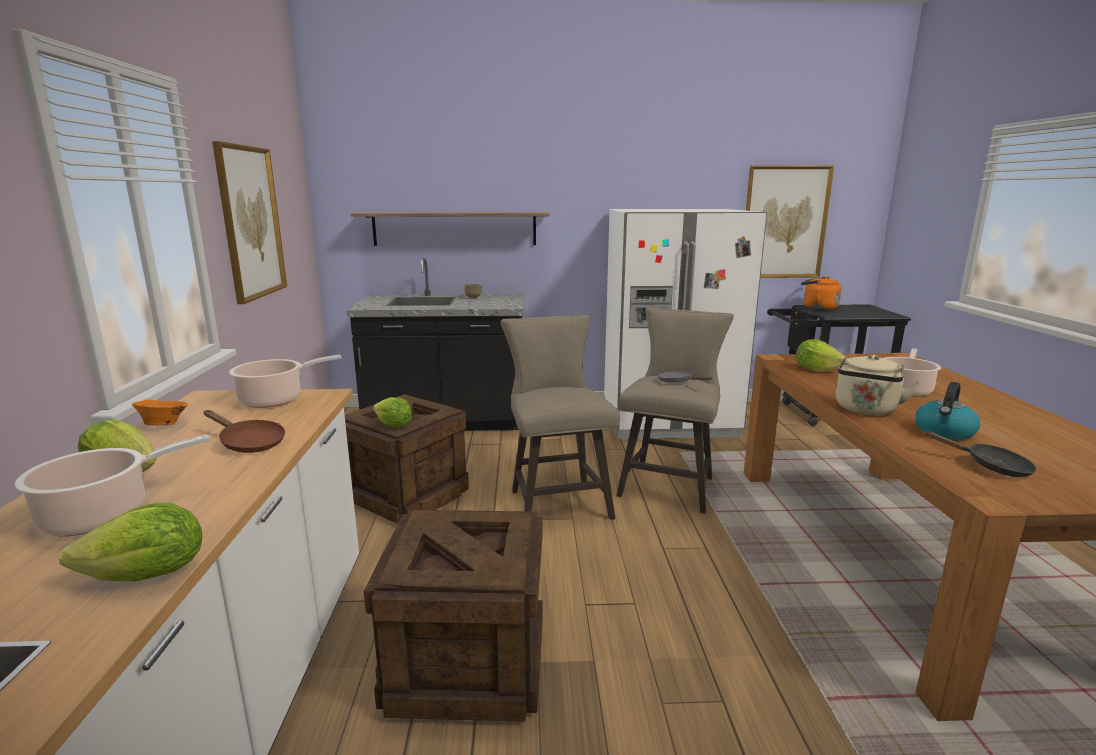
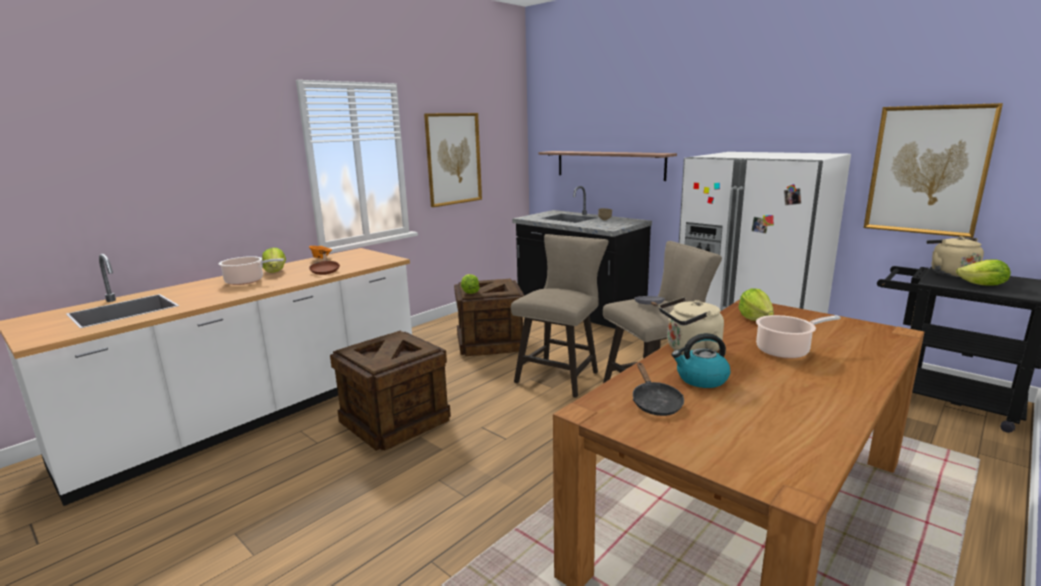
camera: 45 degrees right, 0 degrees up
(148, 576) = (219, 299): lettuce -> lettuce (983, 285)
(275, 400) = (373, 257): cooking pot -> none
(817, 308) = (950, 273): orange kettle -> beige kettle

